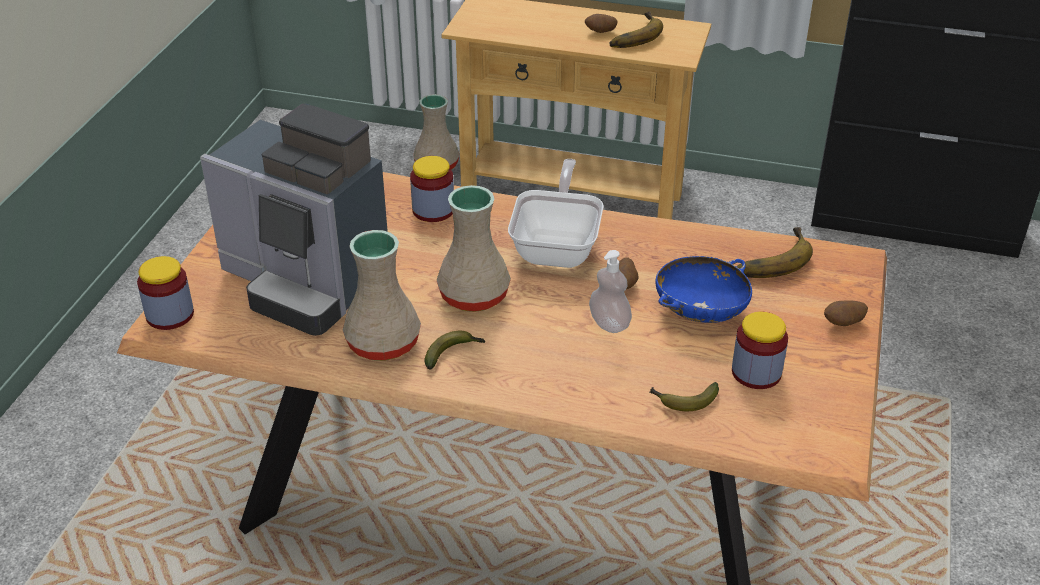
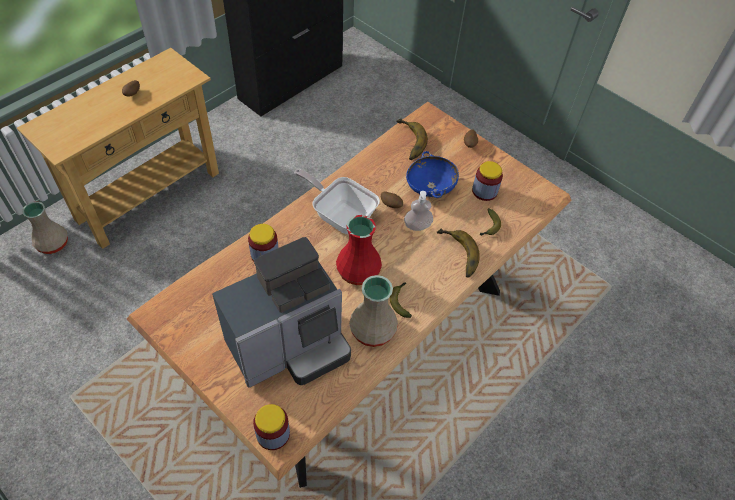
camera: 65 degrees left, 15 degrees up
(475, 295) = (357, 270): beige vase -> red vase
(632, 35) = (150, 83): banana -> banana (456, 255)

